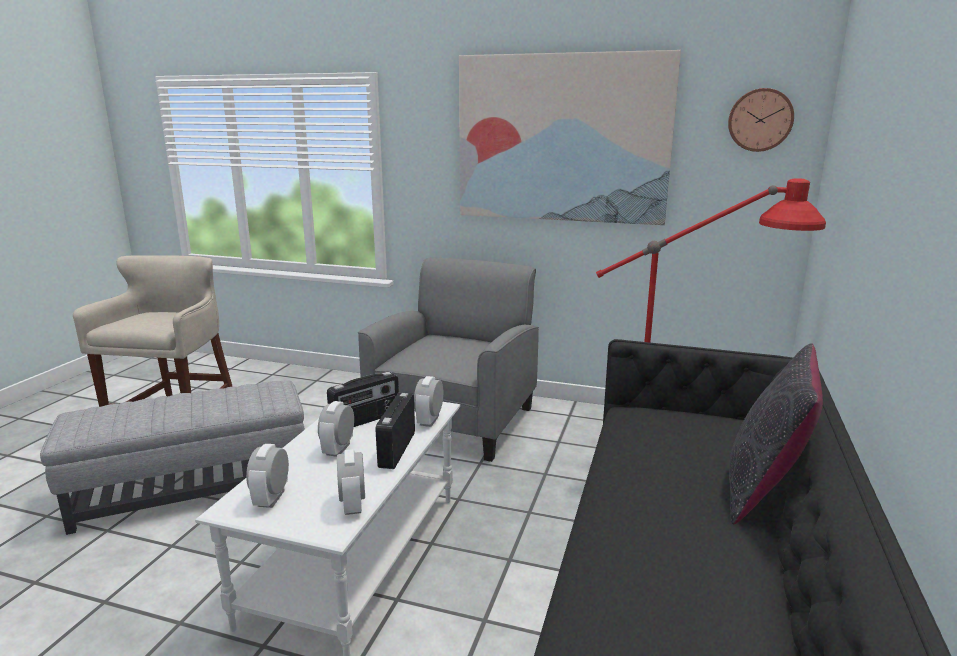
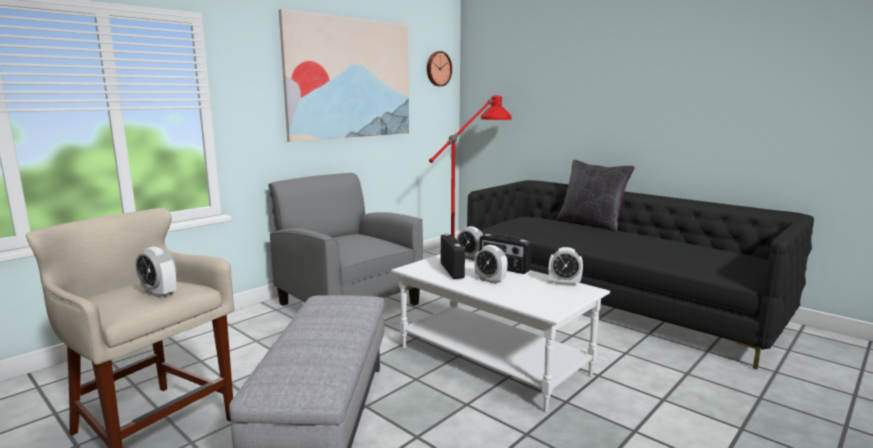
camera: 65 degrees left, 5 degrees down
(271, 498) = (544, 300): alarm clock -> alarm clock (159, 293)

